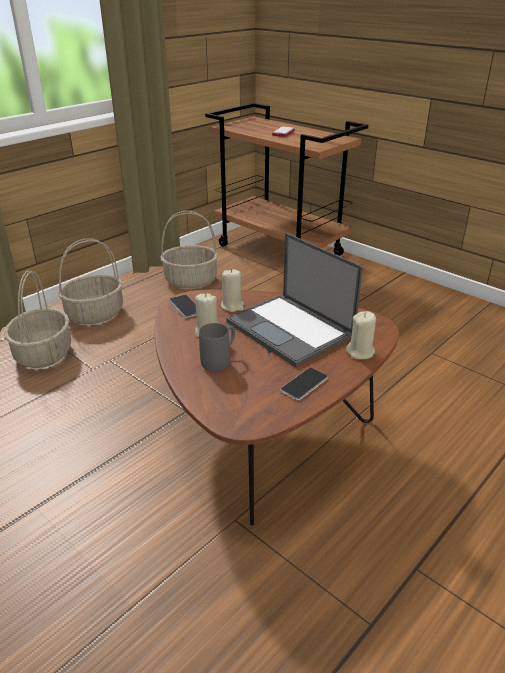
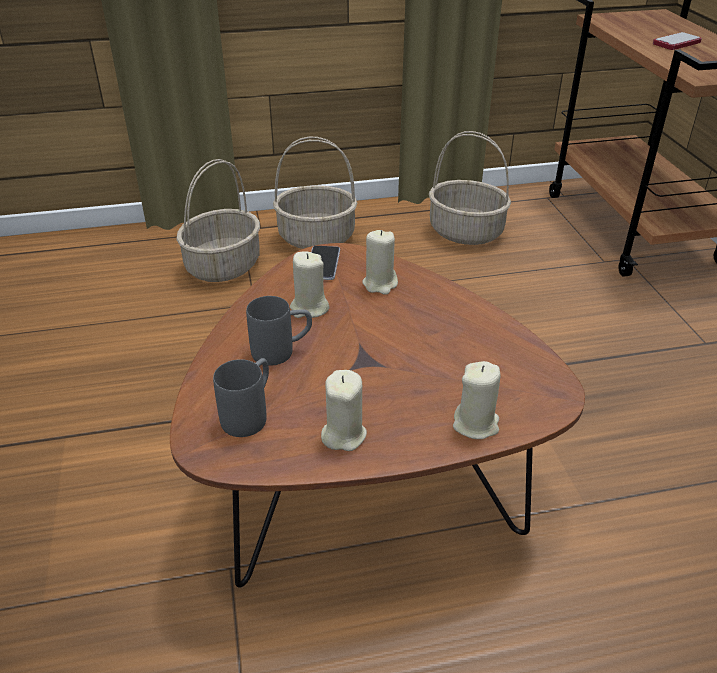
camera: 35 degrees right, 5 degrees up
(242, 397) = (250, 414): none -> grey mug
(291, 329) = (417, 348): laptop -> none
(304, 384) = (343, 435): phone -> beige candle

